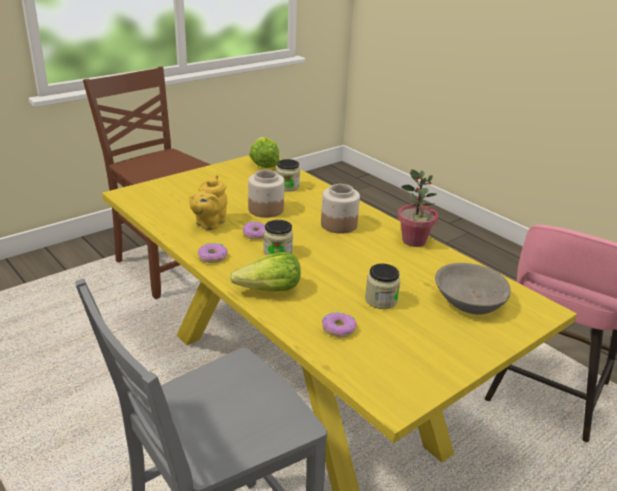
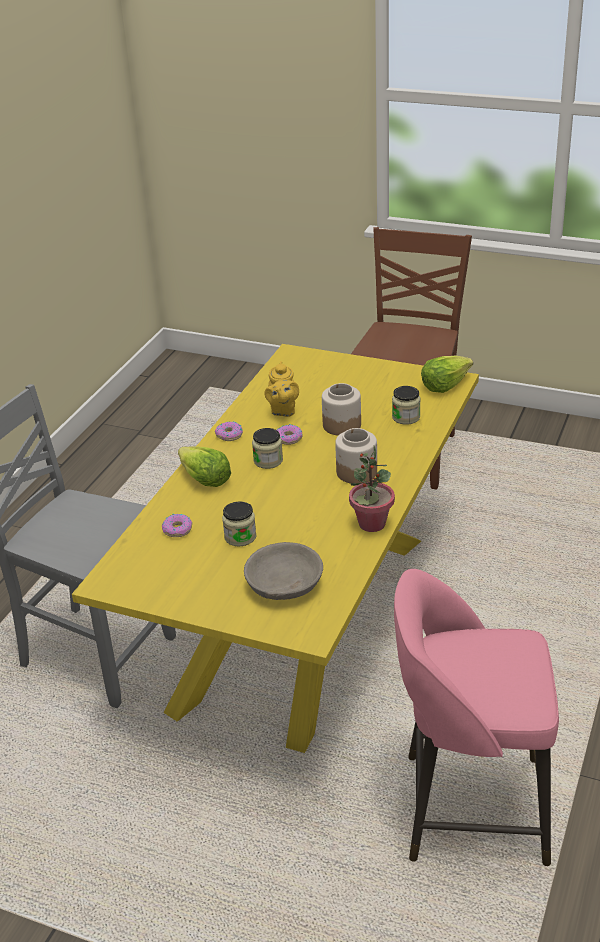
camera: 65 degrees right, 5 degrees up
(209, 224) = (283, 410): yellow teapot -> yellow teapot turned 90 degrees counterclockwise

